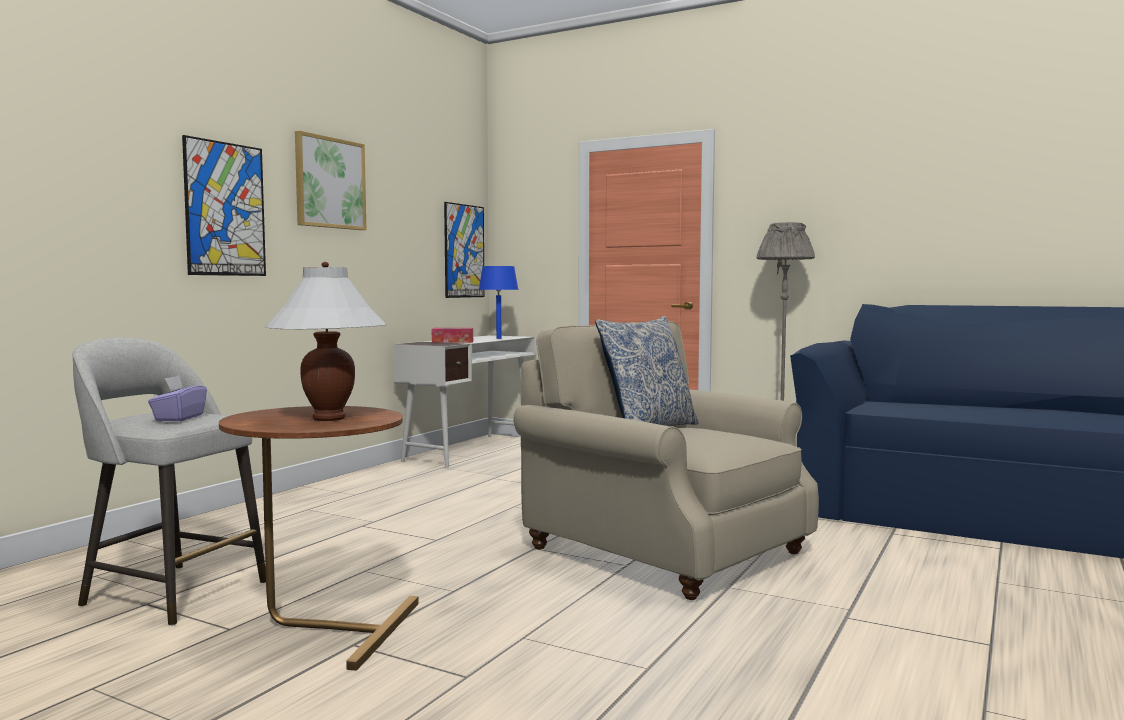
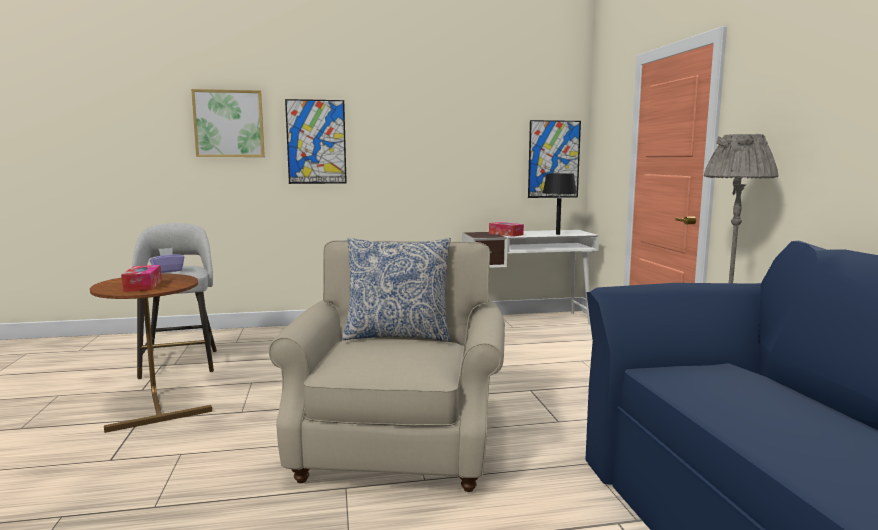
camera: 50 degrees right, 5 degrees up
(329, 183) = (405, 117): picture -> picture (229, 124)
(329, 418) = (143, 286): white table lamp -> tissue box
(498, 338) = (557, 234): blue table lamp -> black table lamp

